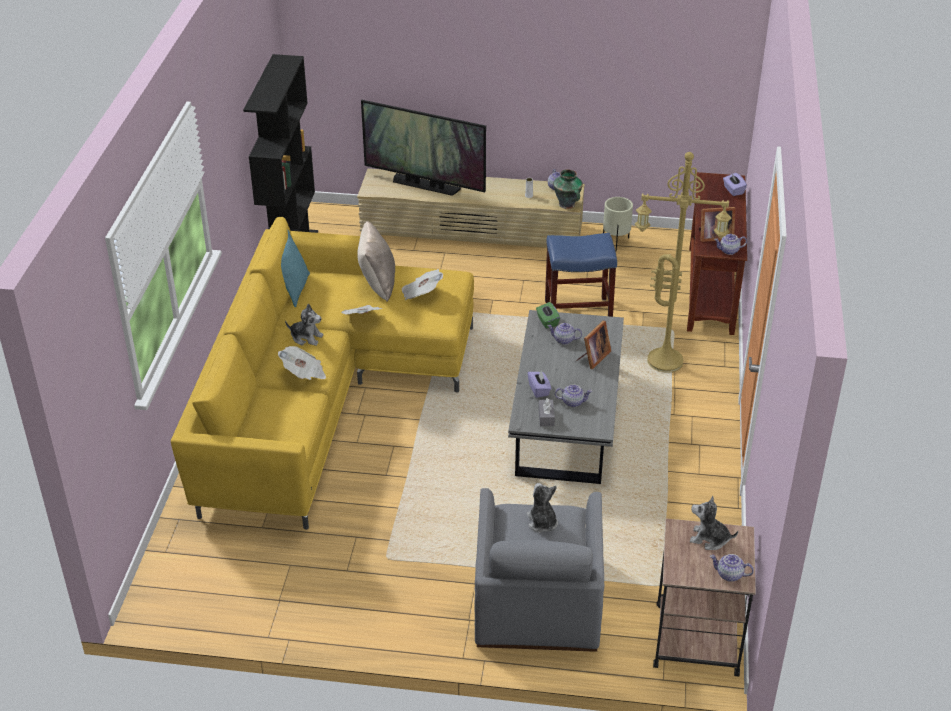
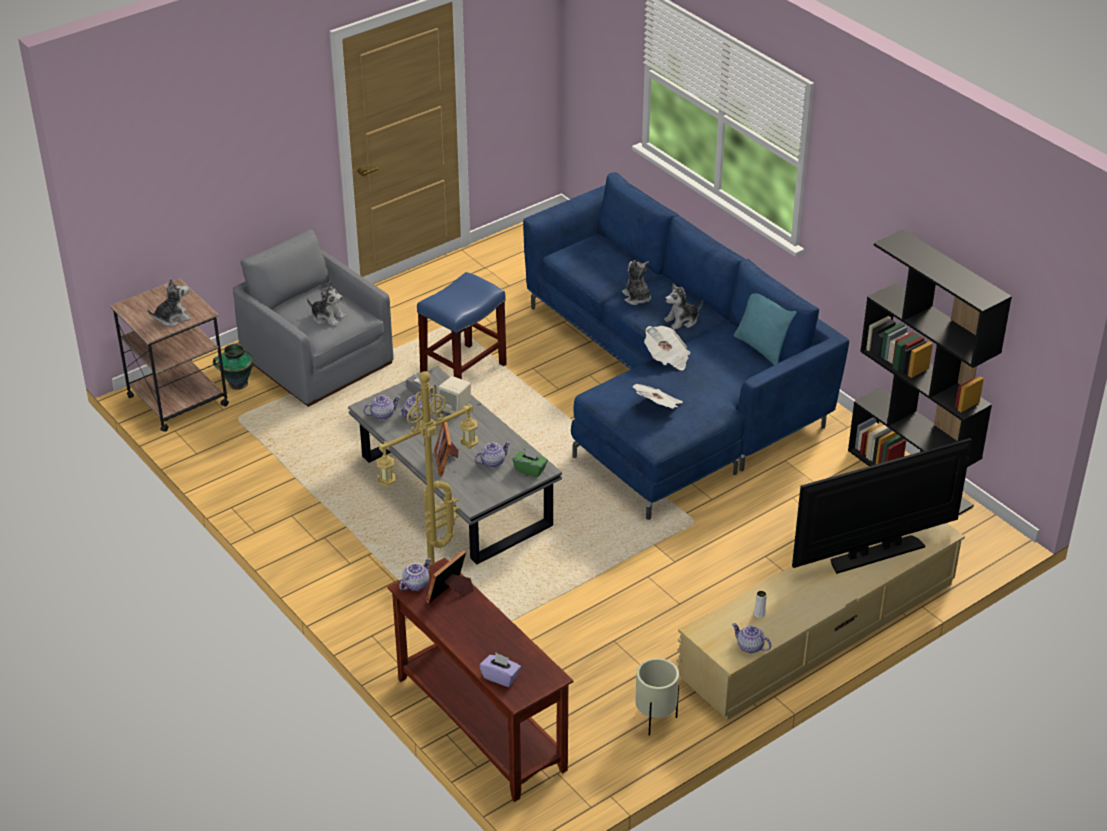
camera: 135 degrees right, 0 degrees up
(304, 373) = (636, 298): newspaper -> plush toy
(320, 397) = (670, 387): yellow sofa -> blue sofa
(377, 284) = (708, 393): beige pillow -> none
(539, 390) = (455, 408): purple tissue box -> beige speaker
(567, 205) = (704, 629): vase -> vase (237, 383)
(578, 312) = (578, 603): blue stool -> blue stool (463, 371)
(729, 575) = (138, 305): teapot -> teapot (382, 414)

